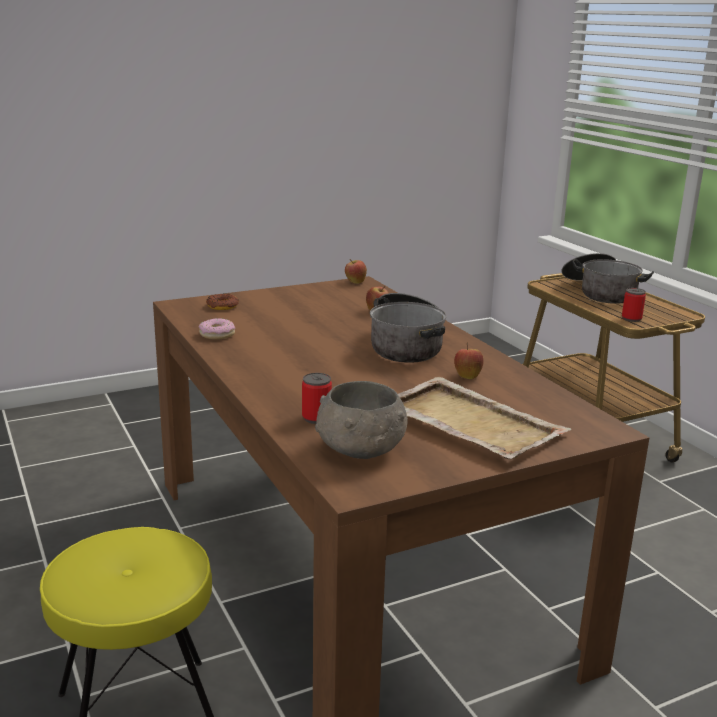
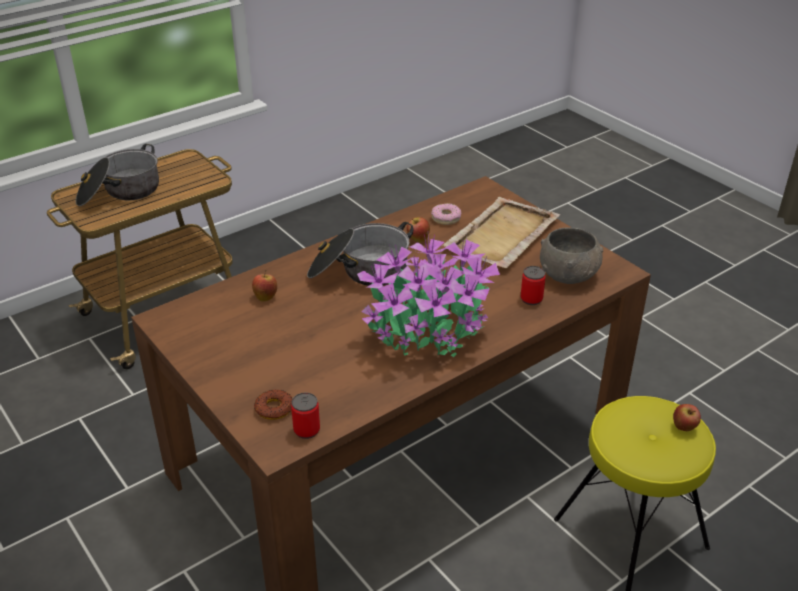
camera: 100 degrees left, 15 degrees up
(217, 334) = (371, 390): donut -> donut (446, 218)
(289, 363) = (428, 330): none -> potted plant
(355, 282) = (161, 323): apple -> apple (684, 427)
(631, 319) = (200, 181): can -> can (306, 430)

